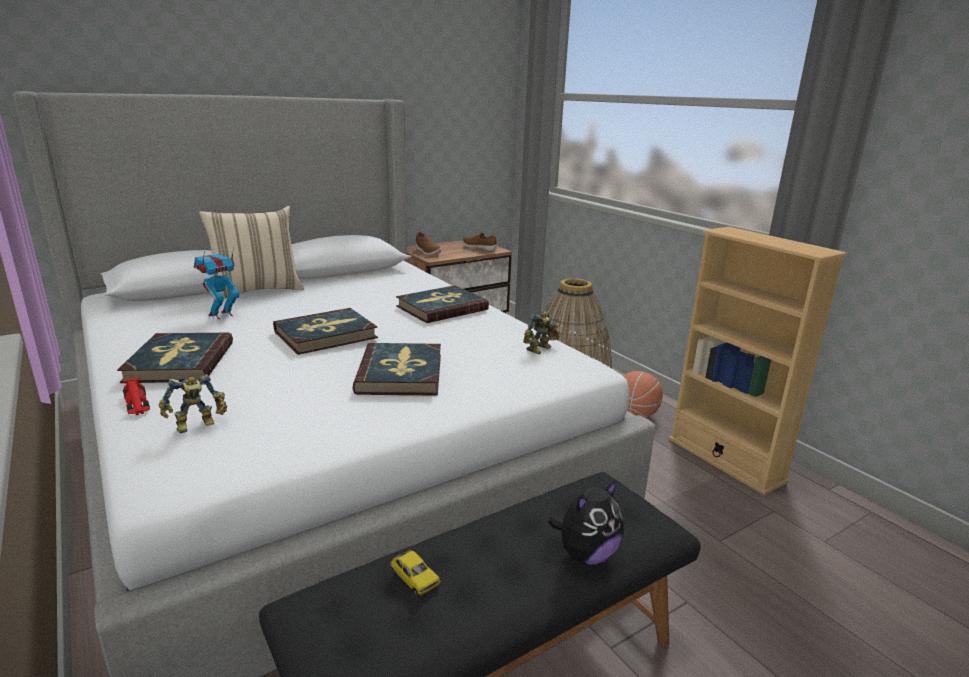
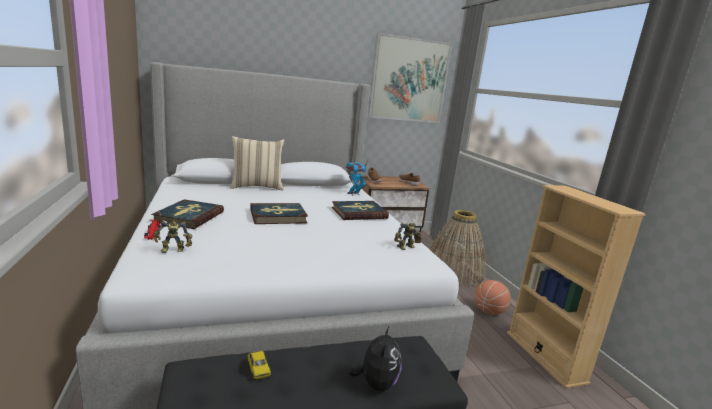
camera: 15 degrees right, 5 degrees down
(221, 315) = (228, 196): toy robot -> toy robot (353, 194)
(401, 373) = (307, 245): book -> none
(456, 87) = (409, 80): none -> picture
(586, 554) = (376, 383): plush toy -> plush toy turned 60 degrees counterclockwise

